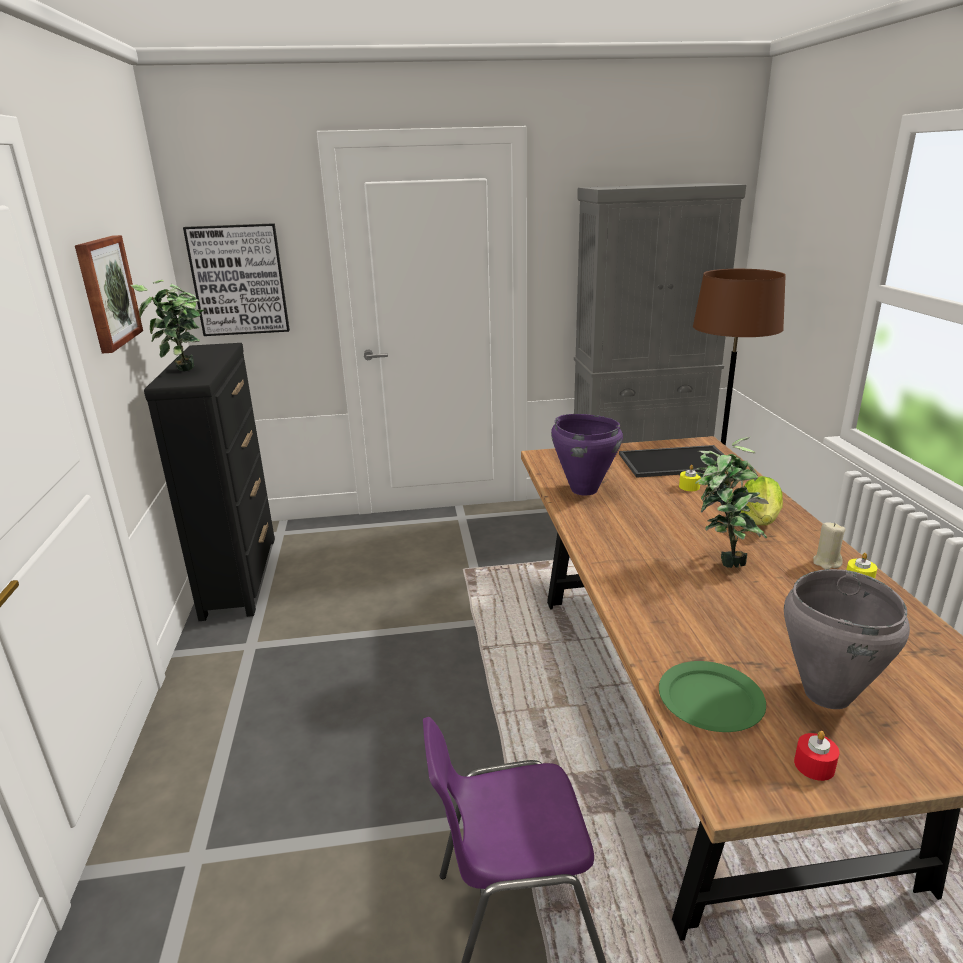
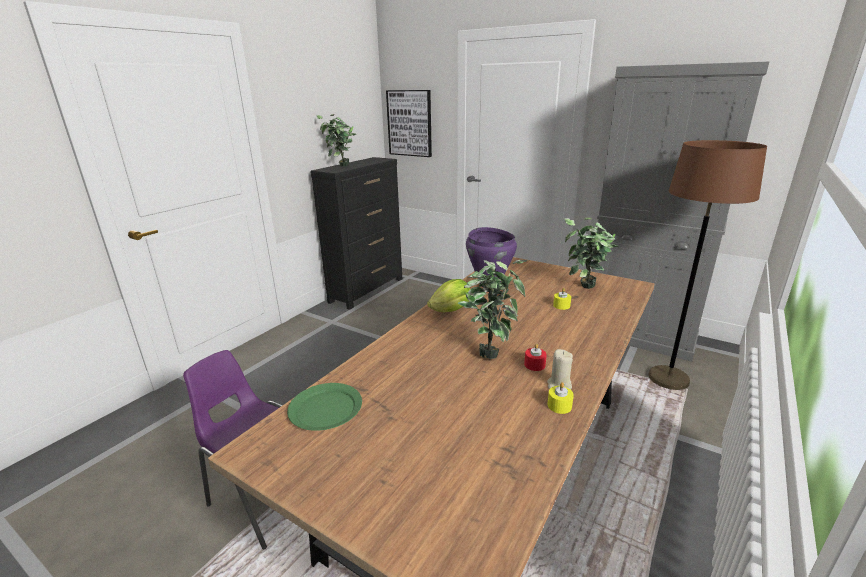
camera: 40 degrees right, 0 degrees up
(107, 292) = (299, 117): picture -> none
(676, 463) = (584, 289): tray -> potted plant
(759, 520) = (568, 342): lettuce -> lettuce (451, 310)
(814, 765) = (302, 469): red candle -> red candle (534, 365)
(826, 694) = (386, 445): grey cooking pot -> none

